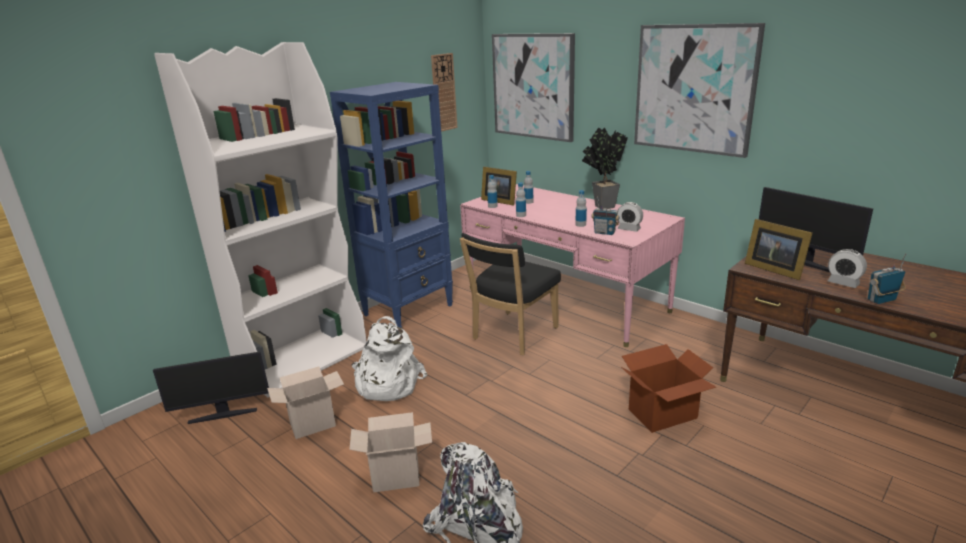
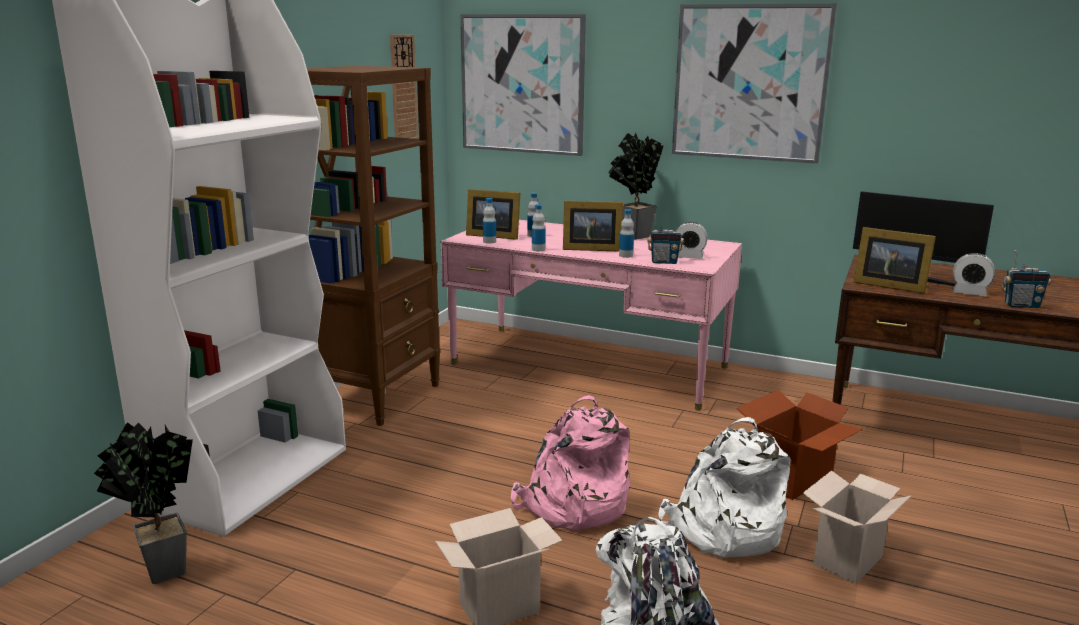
camera: 20 degrees left, 5 degrees down
(223, 415) = (158, 571): monitor -> potted plant
(314, 423) = (325, 559): cardboard box -> cardboard box (847, 559)
(386, 384) = (406, 492): white backpack -> white backpack (722, 530)
(409, 310) = (378, 396): blue bookcase -> brown bookcase
(487, 410) = (572, 505): none -> pink backpack
(512, 335) = (546, 412): black chair -> none
(559, 216) = (590, 248): none -> picture frame
(882, 300) = (1021, 305): radio -> radio turned 135 degrees counterclockwise

